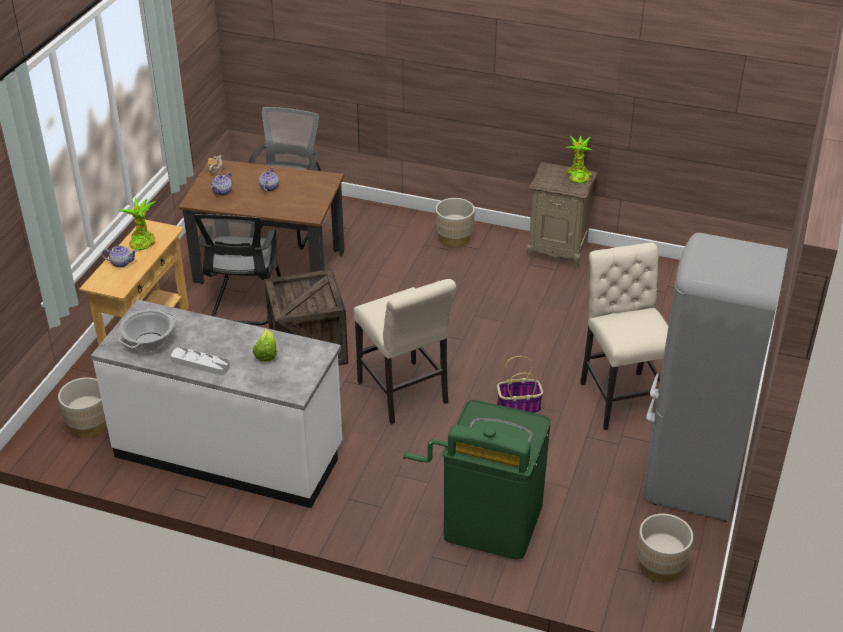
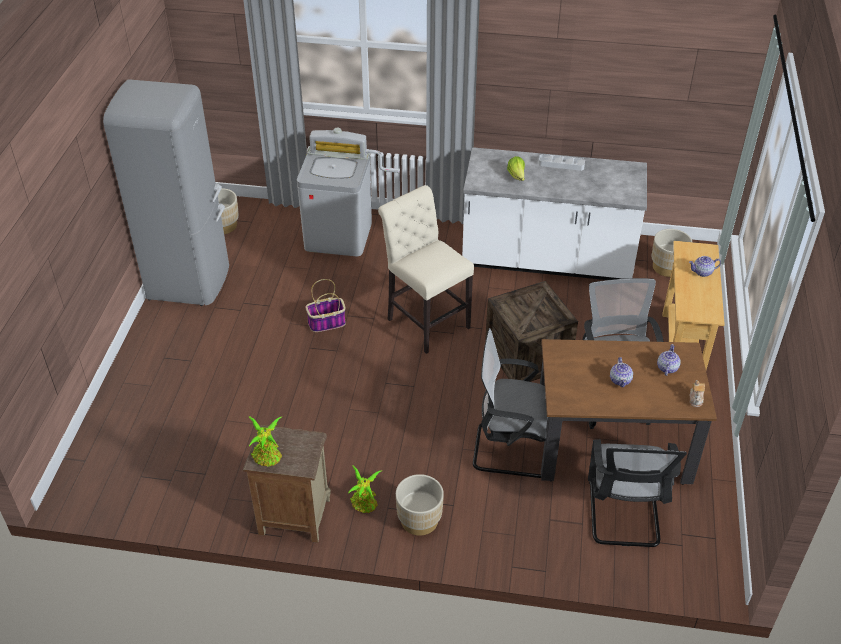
camera: 170 degrees right, 5 degrees up
(142, 241) = (702, 297): potted plant -> potted plant (365, 504)
(149, 342) = (610, 175): cooking pot -> none
(359, 274) = (512, 450): none -> chair
(490, 524) = (340, 237): green washing machine -> grey washing machine
(621, 397) = (236, 343): beige stool -> none

